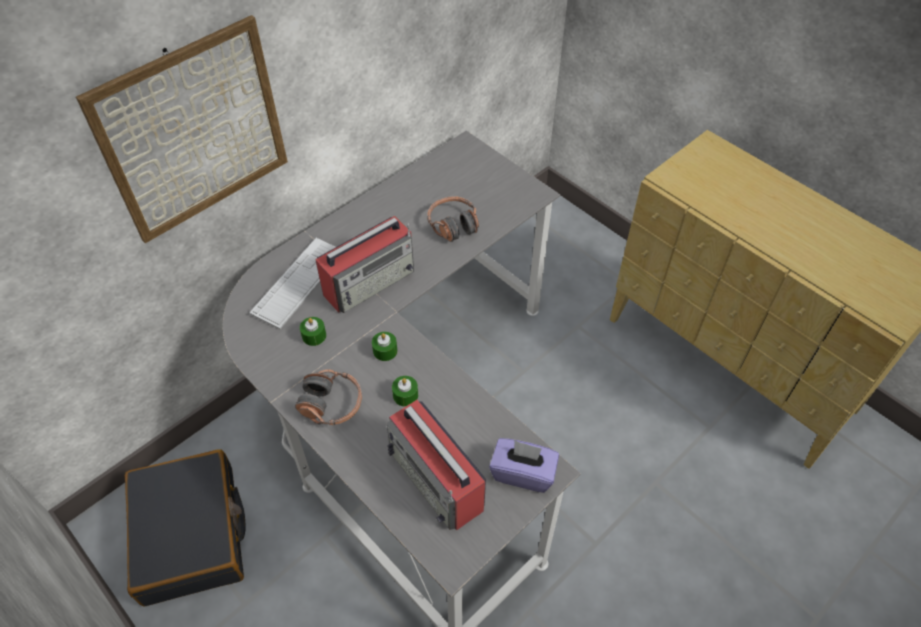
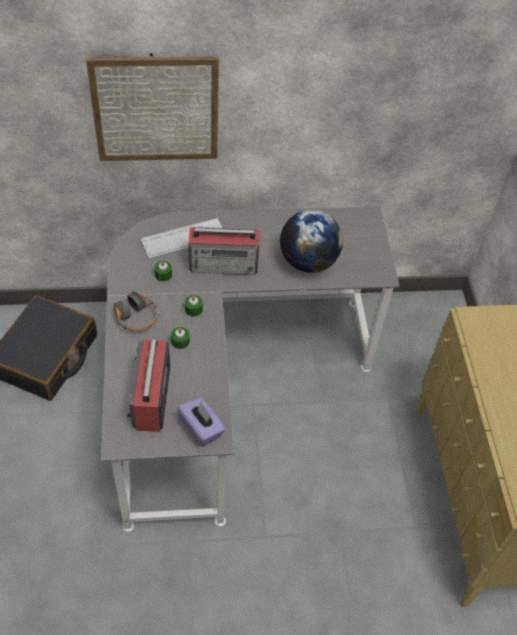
camera: 35 degrees right, 0 degrees up
(453, 225) = (308, 262): headphones -> globe

